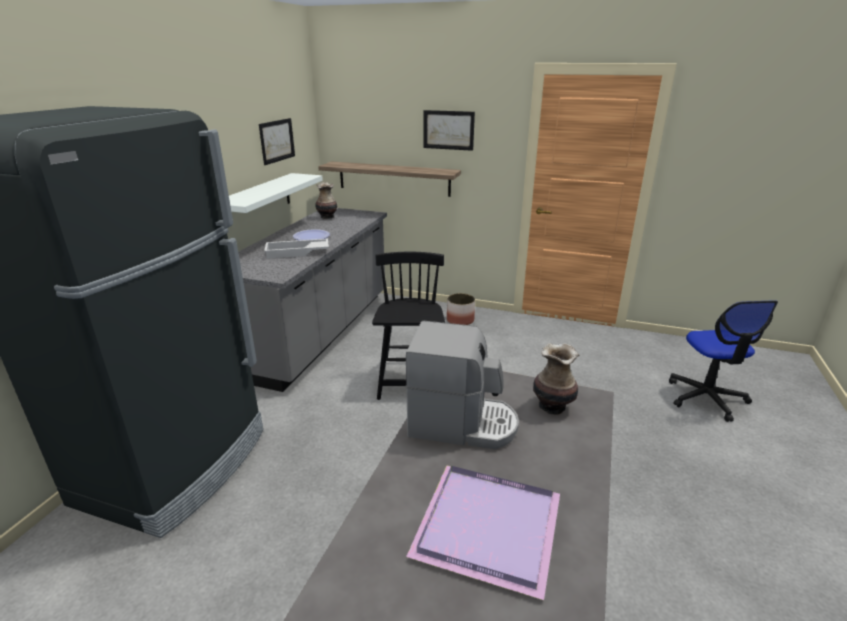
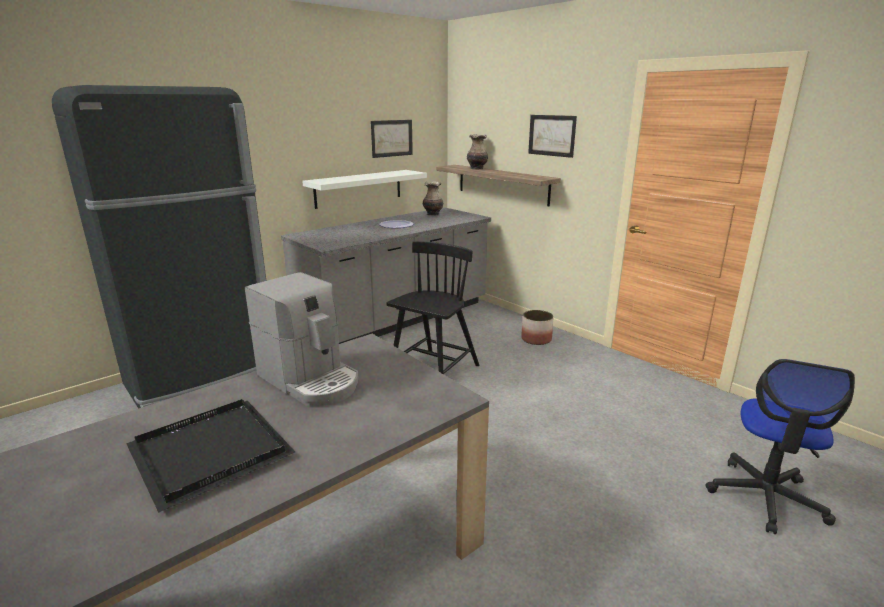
camera: 30 degrees right, 5 degrees down
(297, 252) = (366, 234): white tray -> none
(486, 525) = (212, 450): purple tray -> black tray
(552, 406) = (407, 392): vase -> vase (477, 168)

